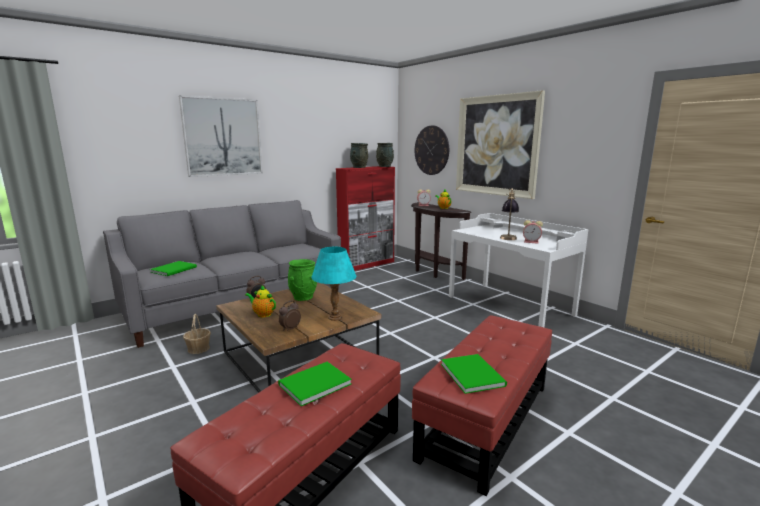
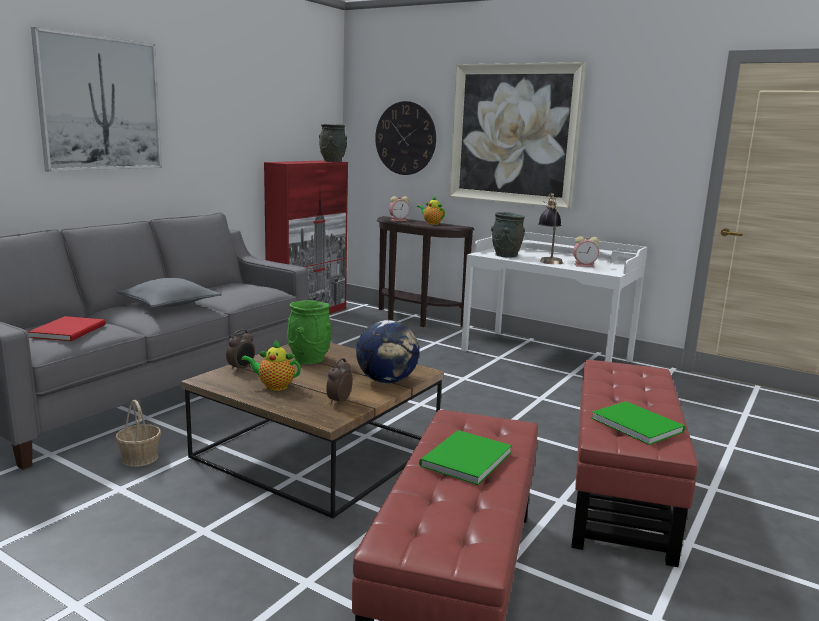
camera: 20 degrees left, 0 degrees up
(175, 269) = (71, 330): green book -> red book
(246, 256) = (169, 304): none -> grey pillow
(335, 317) = (387, 381): turquoise table lamp -> globe
(359, 167) = (298, 162): grey vase -> grey vase (506, 255)

